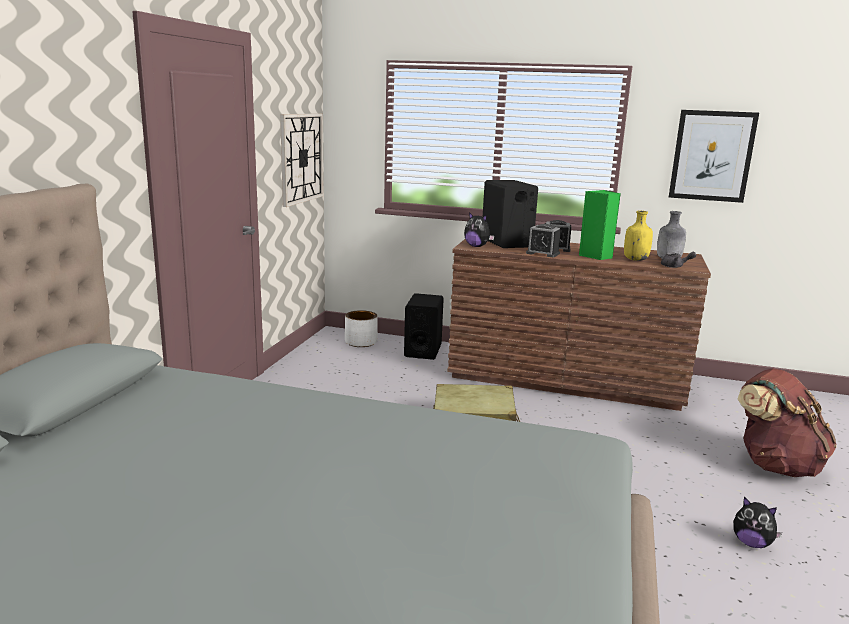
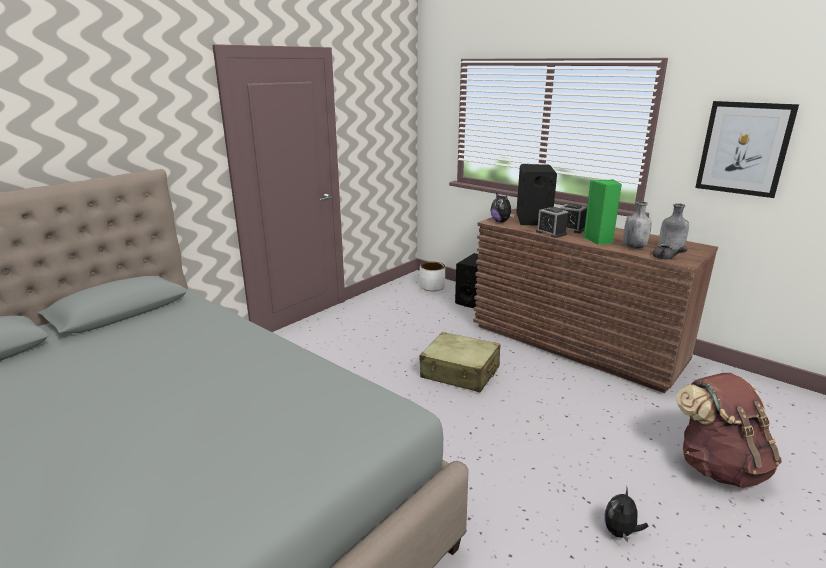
camera: 25 degrees right, 5 degrees up
(301, 158) = (390, 140): wall clock -> none
(635, 259) = (634, 247): yellow bottle -> grey bottle
(751, 543) = (620, 532): plush toy -> plush toy turned 60 degrees clockwise

